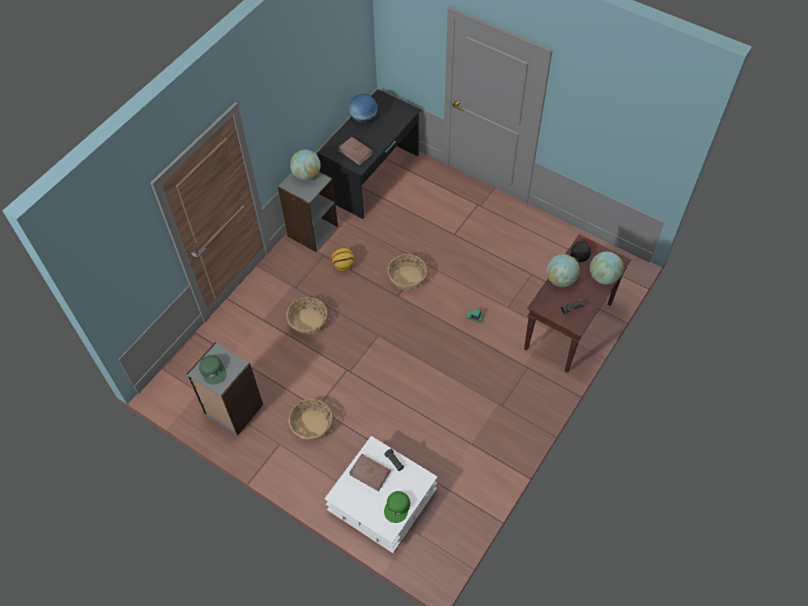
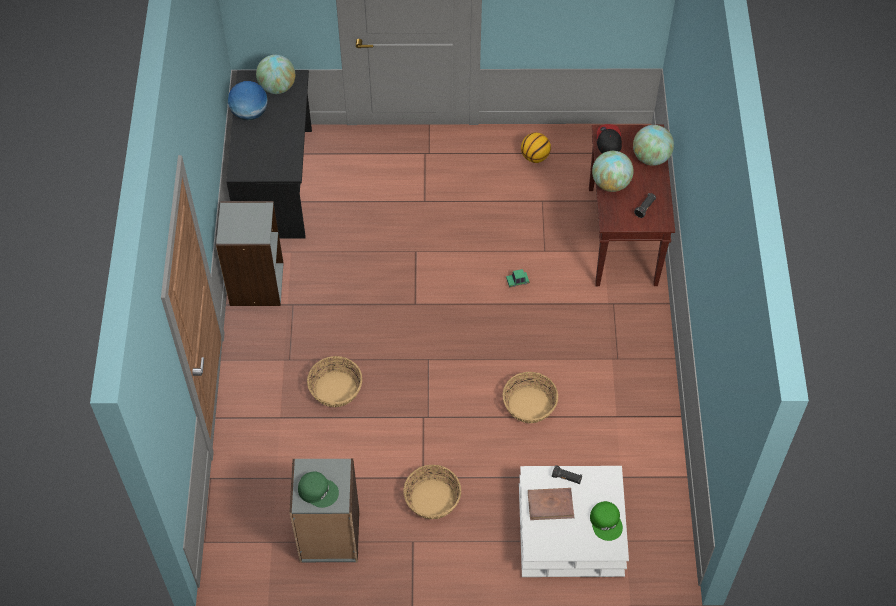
camera: 35 degrees left, 0 degrees up
(306, 175) = (240, 213): globe -> globe (277, 87)
(343, 266) = (326, 304): basketball -> basketball (535, 157)
(355, 152) = (272, 157): brown book -> none
(407, 278) = (410, 278): basket -> basket (529, 405)

